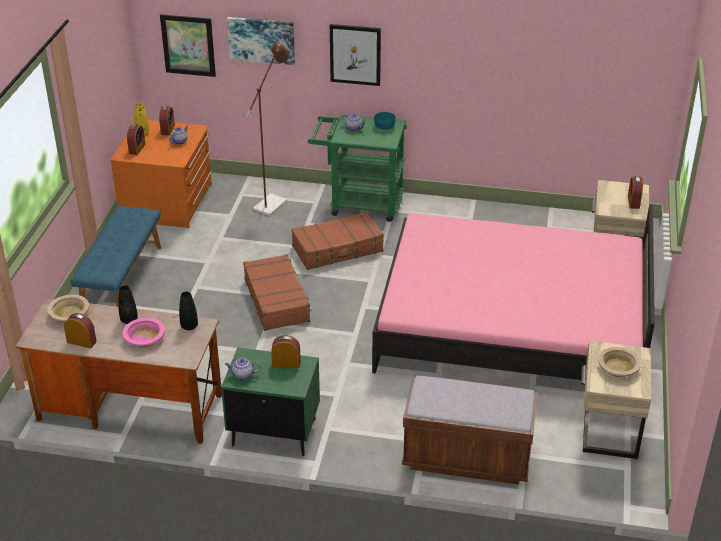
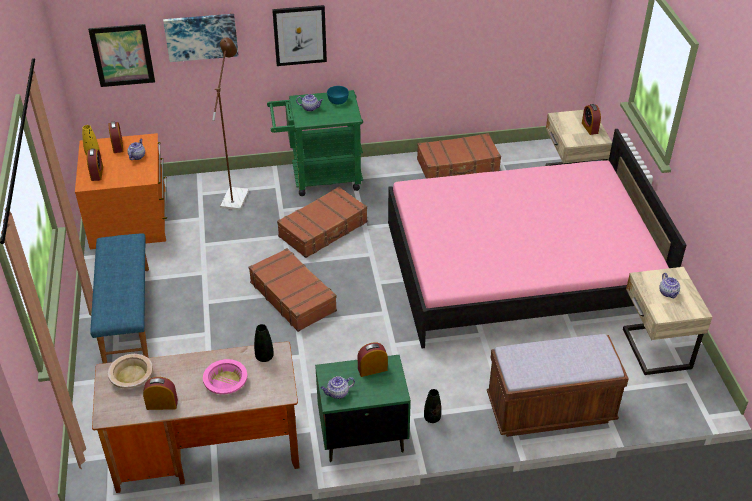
camera: 20 degrees left, 5 degrees up
(129, 320) = (198, 366): black vase -> black vase (432, 418)
(503, 220) = (458, 166): none -> brown suitcase
(618, 368) = (668, 293): beige bowl -> teapot

